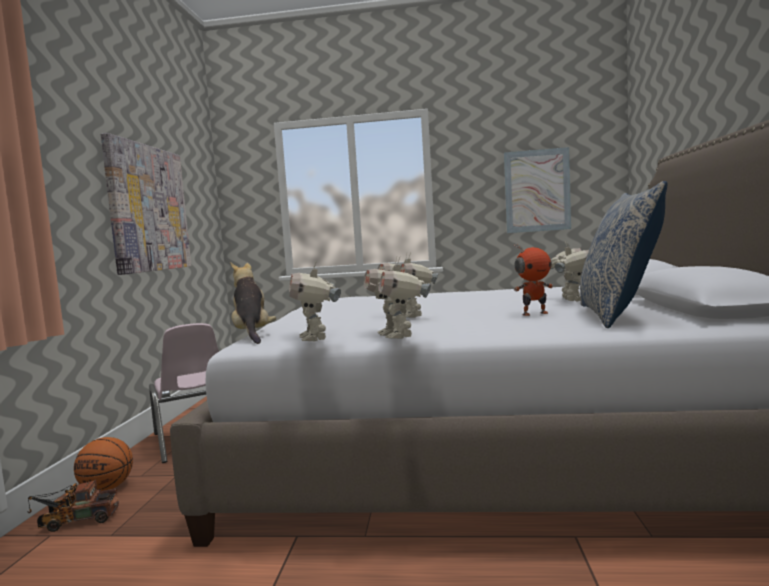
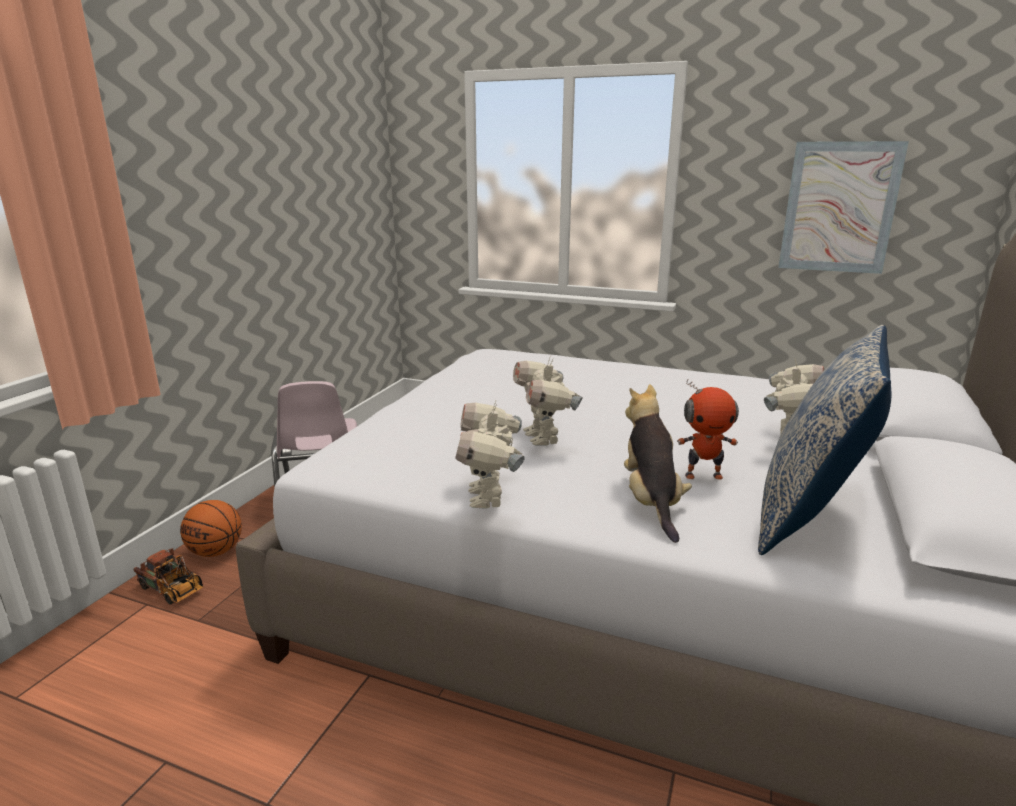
camera: 15 degrees right, 15 degrees up
(75, 521) = (174, 591): toy truck -> toy truck turned 150 degrees counterclockwise
(148, 208) = (282, 211): picture -> none
(252, 335) = (342, 442): plush toy -> plush toy (651, 501)
(316, 338) = (397, 476): toy robot -> none

